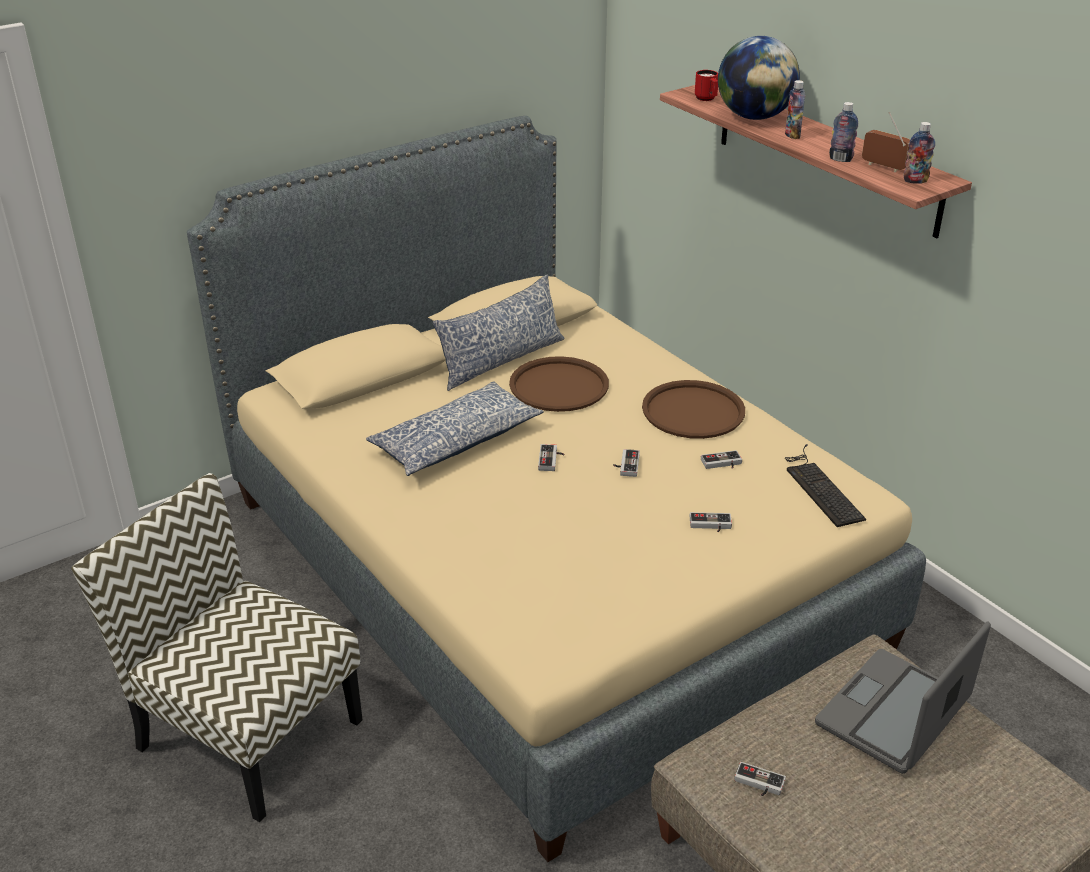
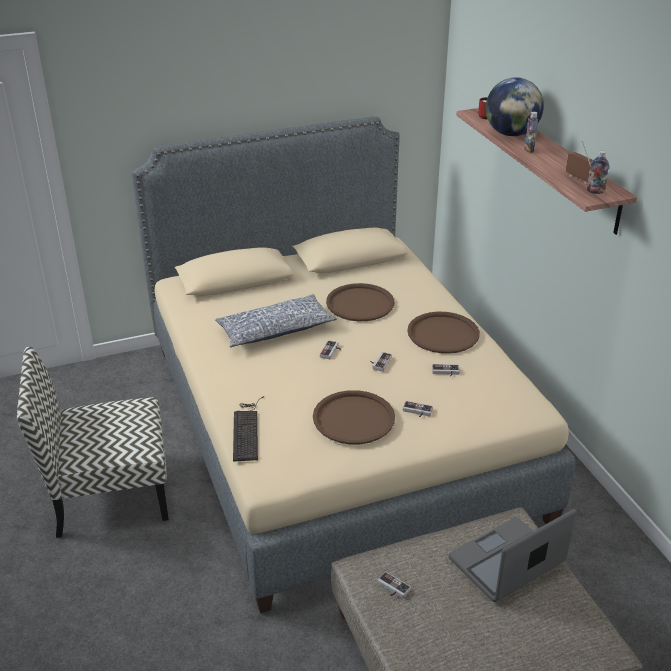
camera: 15 degrees right, 0 degrees up
(246, 732) = (109, 495): chair -> chair turned 60 degrees counterclockwise
(501, 360) = (330, 281): pillow -> none
(630, 550) = (354, 418): none -> brown tray
(820, 487) = (506, 398): keyboard -> keyboard (247, 429)
(840, 159) = (552, 170): bottle -> none

